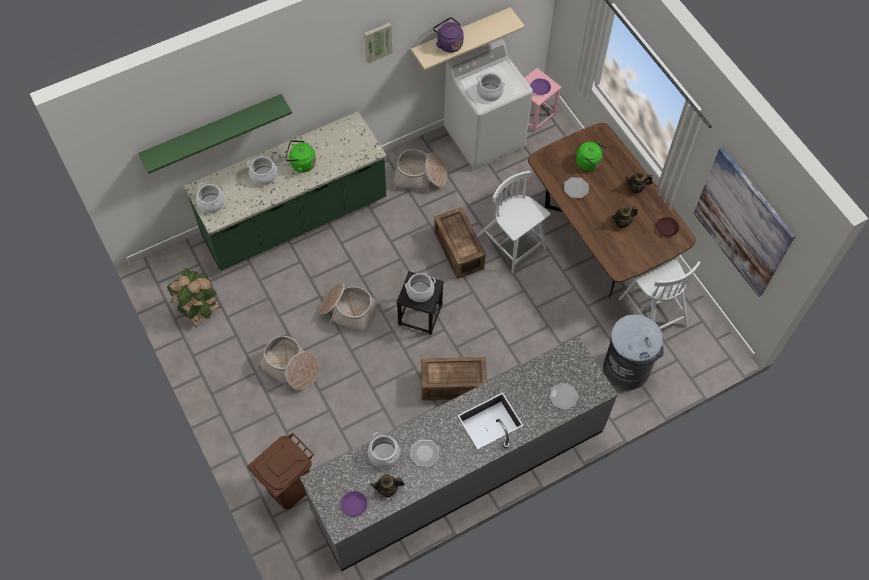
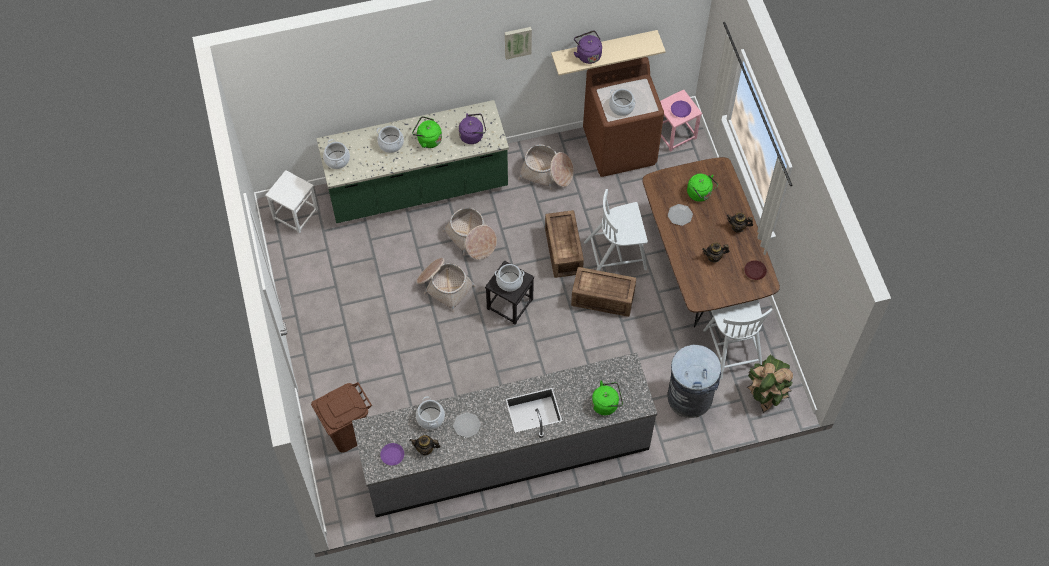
camera: 15 degrees right, 0 degrees up
(175, 270) = (295, 214): none -> white stool
(199, 310) = (308, 255): potted plant -> potted plant (765, 395)
(212, 130) = (350, 94): green shelf -> none
(290, 367) = (377, 326): basket -> basket (471, 238)
(346, 150) = (473, 135): none -> purple kettle
(454, 386) = (523, 376): crate -> crate (603, 299)
(485, 137) = (620, 147): white washing machine -> brown washing machine
(512, 243) = (616, 255): white chair -> white chair turned 75 degrees counterclockwise
(563, 396) = (606, 404): plate -> green kettle
(742, 223) = (812, 280): picture -> none

